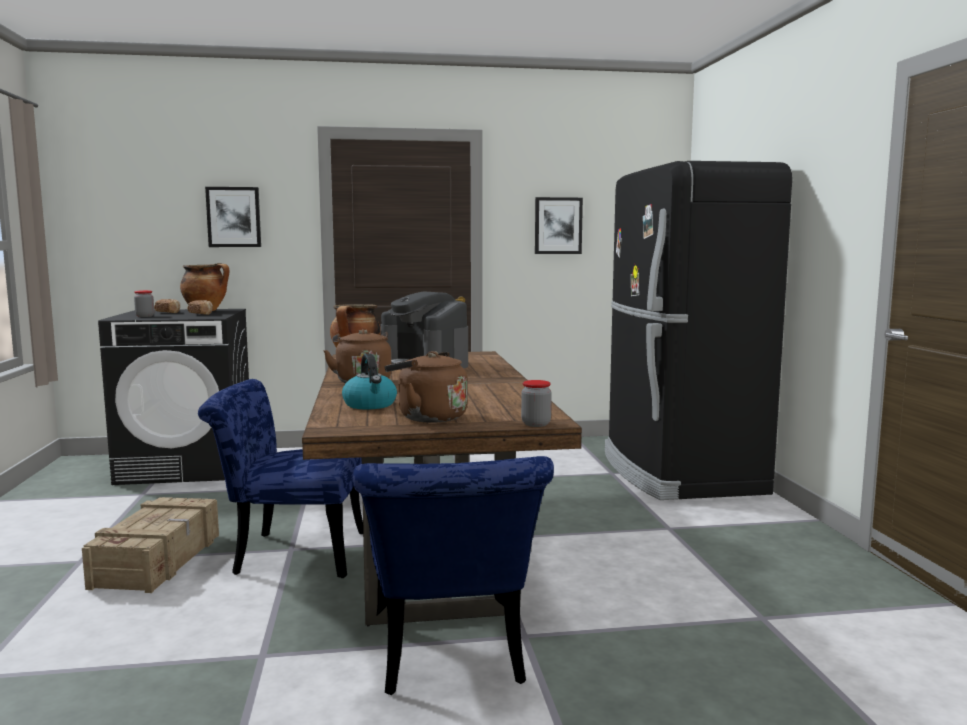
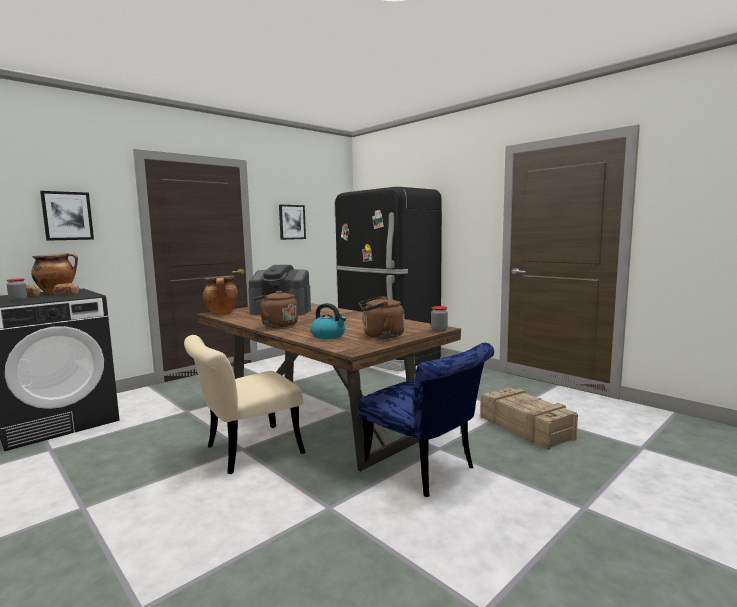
camera: 35 degrees left, 0 degrees up
(159, 560) = (154, 484): crate -> crate (525, 427)
(289, 554) = (245, 451): blue chair -> beige chair

